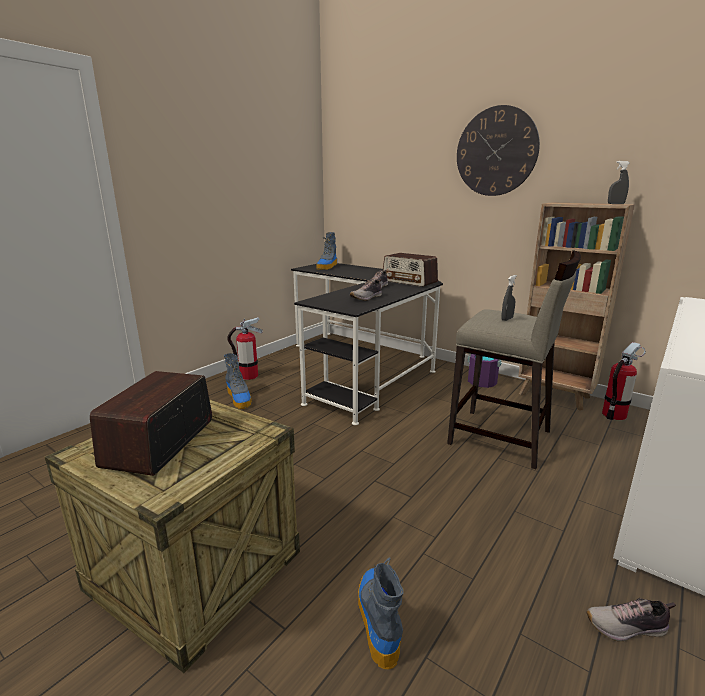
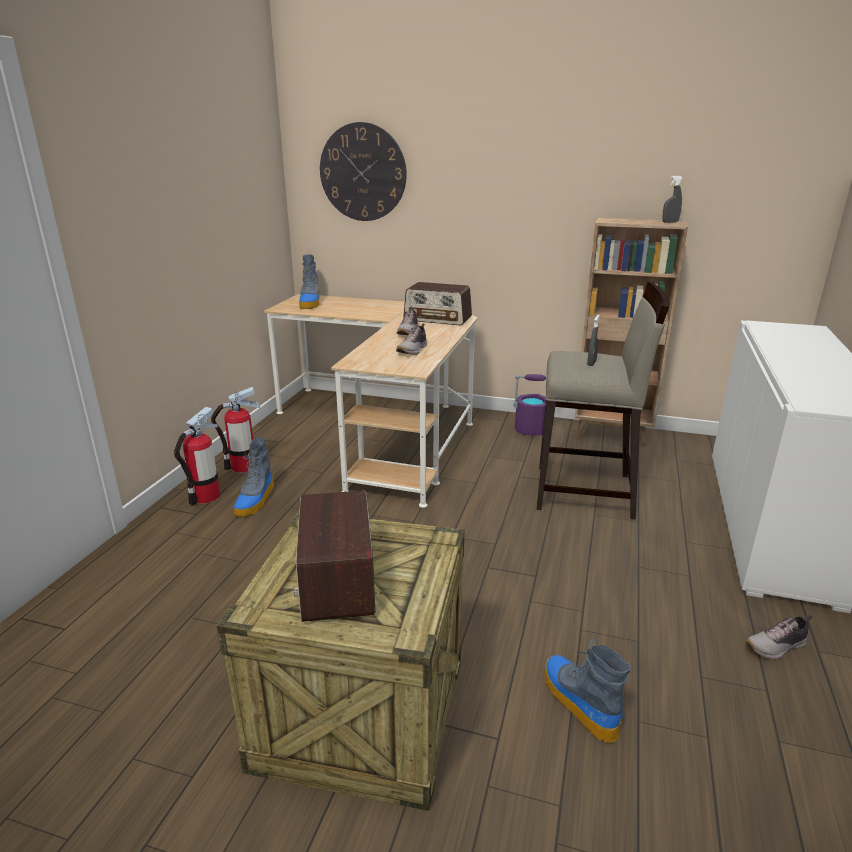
camera: 20 degrees left, 5 degrees up
(239, 399) = (255, 500): boot -> boot turned 60 degrees clockwise
(364, 367) = (386, 430): black desk -> beige desk
(496, 152) = (529, 155): wall clock -> wall clock (363, 172)
(614, 415) = (675, 446): fire extinguisher -> fire extinguisher (206, 496)

